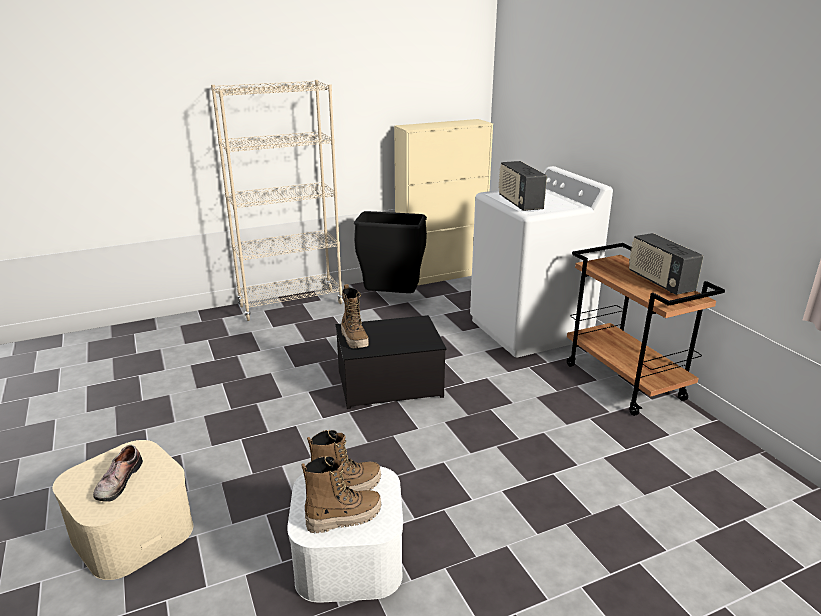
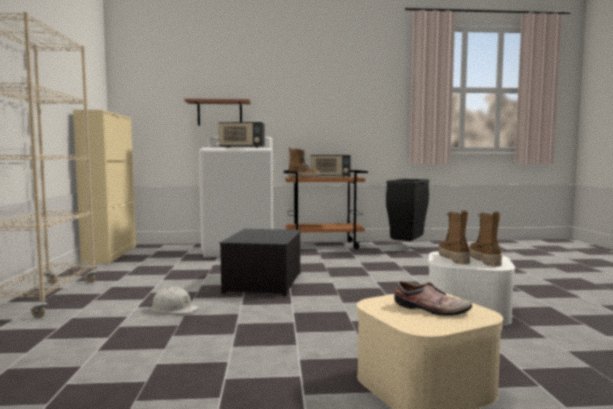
camera: 70 degrees left, 20 degrees down
(284, 363) = (174, 309): none -> white hard hat
(354, 339) = (257, 240): boot -> boot (304, 177)
(391, 298) = (120, 268): black trash can -> black trash can (406, 247)
(573, 133) = (219, 113): none -> shelf

